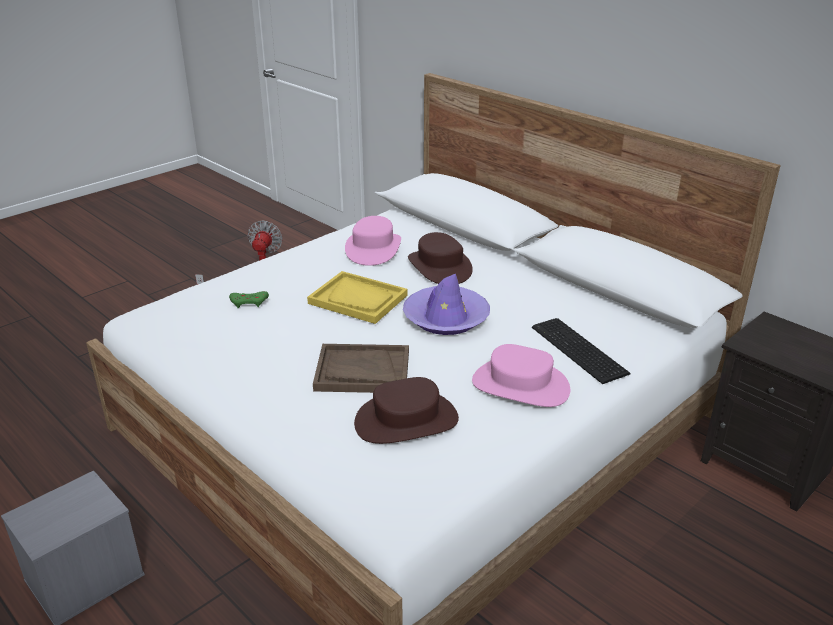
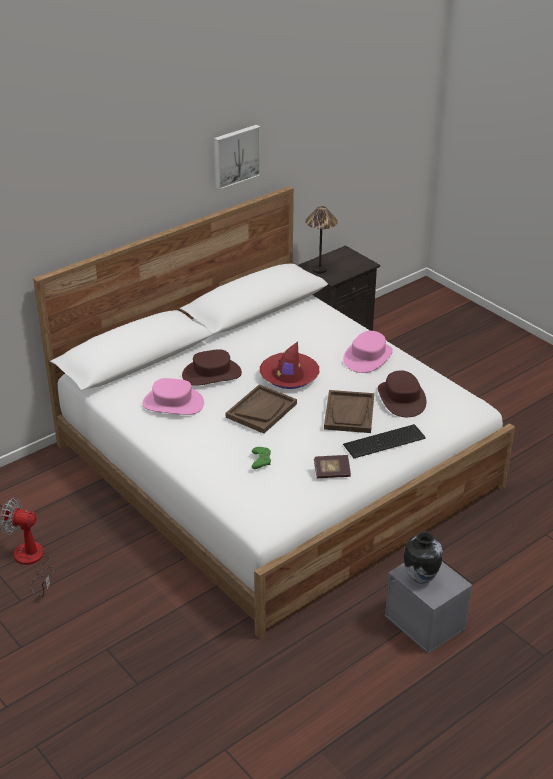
camera: 85 degrees left, 5 degrees up
(69, 502) = (420, 577): none -> vase
(221, 358) = (332, 472): none -> book
(358, 299) = (261, 410): yellow tray -> brown tray
(446, 318) = (289, 376): purple hat -> red hat
(578, 351) = (332, 333): keyboard -> keyboard (386, 442)
(701, 61) = (236, 156): none -> picture
(764, 331) = (320, 270): none -> table lamp

